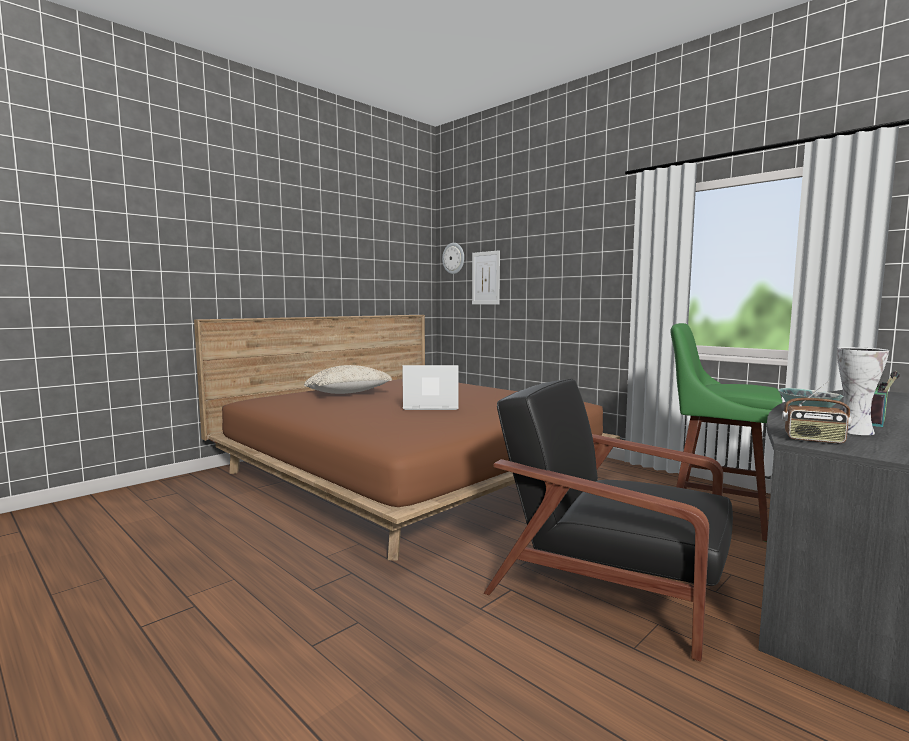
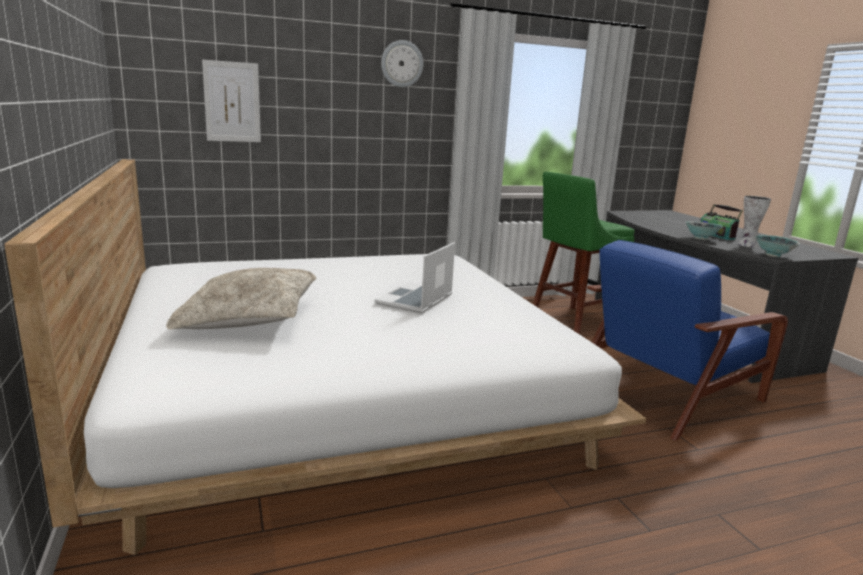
camera: 65 degrees left, 10 degrees up
(412, 471) = (343, 394): brown bed -> white bed
(453, 258) = (157, 63): wall clock -> wall clock (402, 64)
(610, 585) = (669, 391): black armchair -> blue armchair
(814, 440) = (773, 255): radio -> bowl

